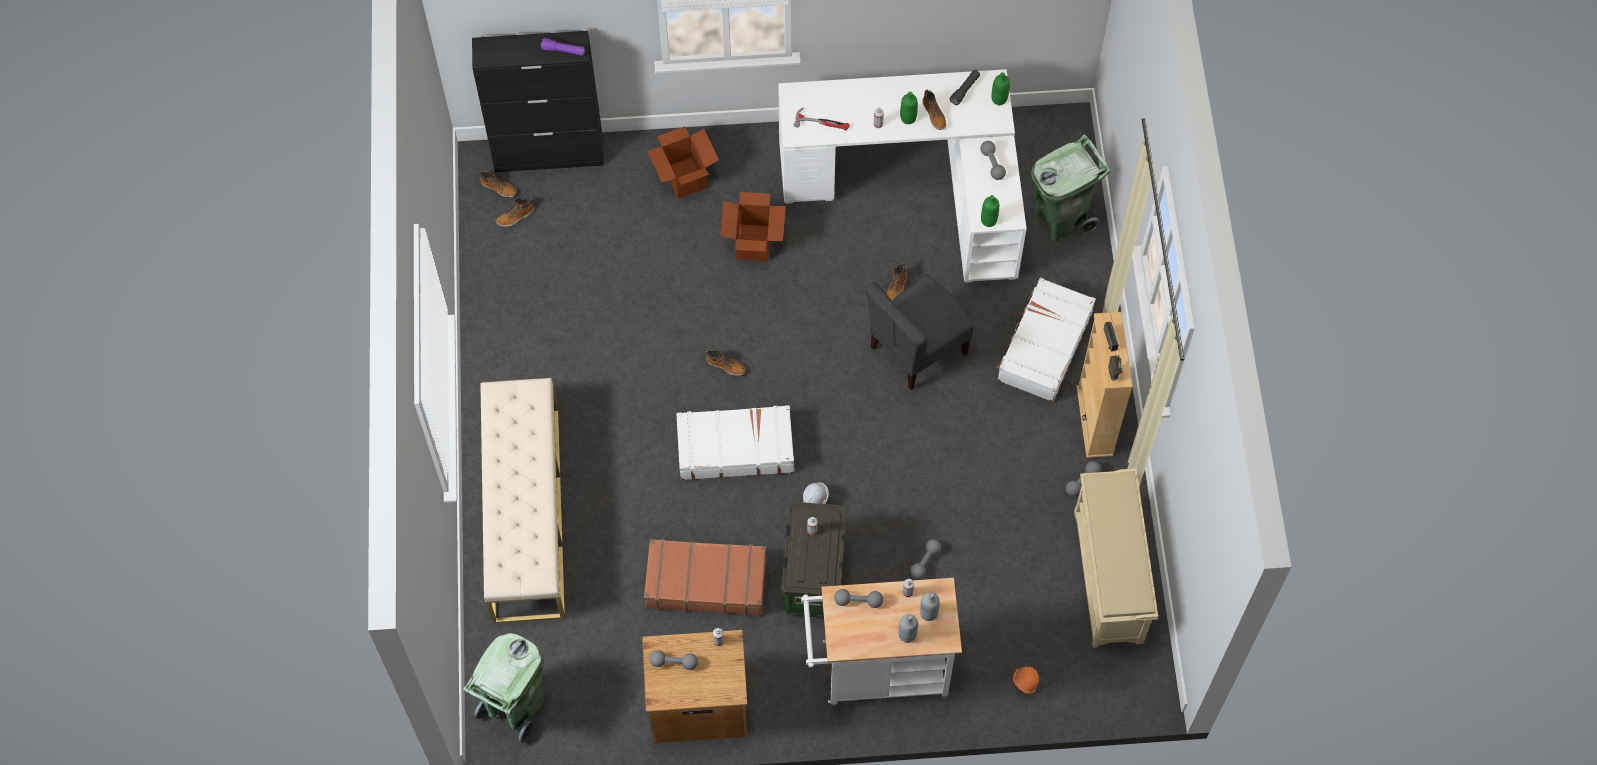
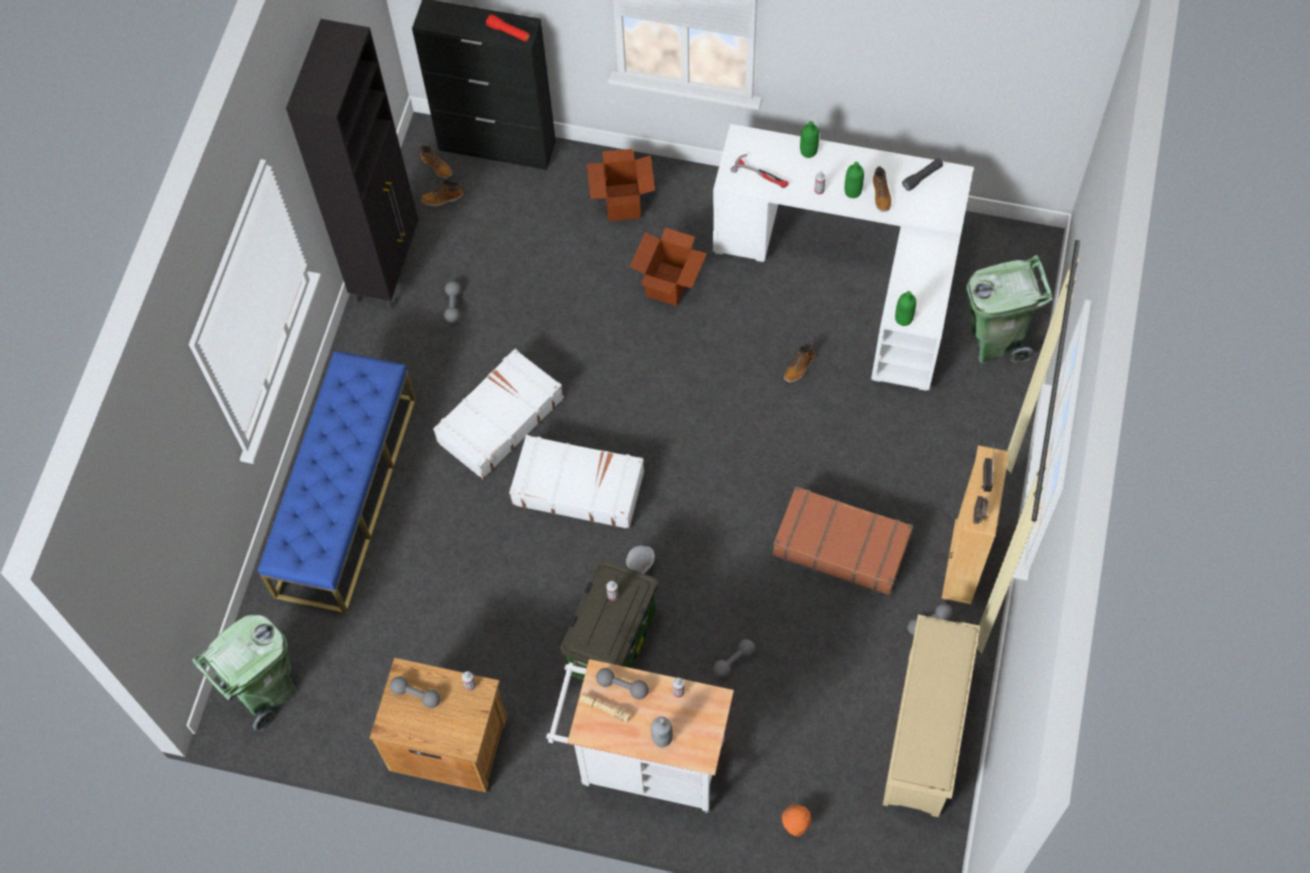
camera: 20 degrees right, 0 degrees up
(486, 293) = (387, 266): none -> black cabinet
(525, 513) = (346, 496): beige bench -> blue bench
(563, 50) = (508, 32): purple flashlight -> red flashlight
(706, 582) = (500, 617): brown suitcase -> brown suitcase (841, 546)
(726, 365) = (598, 401): boot -> none
(850, 624) = (605, 709): none -> beige flashlight
(917, 349) = (799, 436): grey chair -> none
(928, 613) = (693, 721): grey bottle -> none
(992, 164) = (927, 261): grey dumbbell -> grey dumbbell (453, 305)
(999, 99) = (955, 195): green bottle -> green bottle (808, 151)
(1044, 346) = (934, 468): white suitcase -> white suitcase (499, 420)

